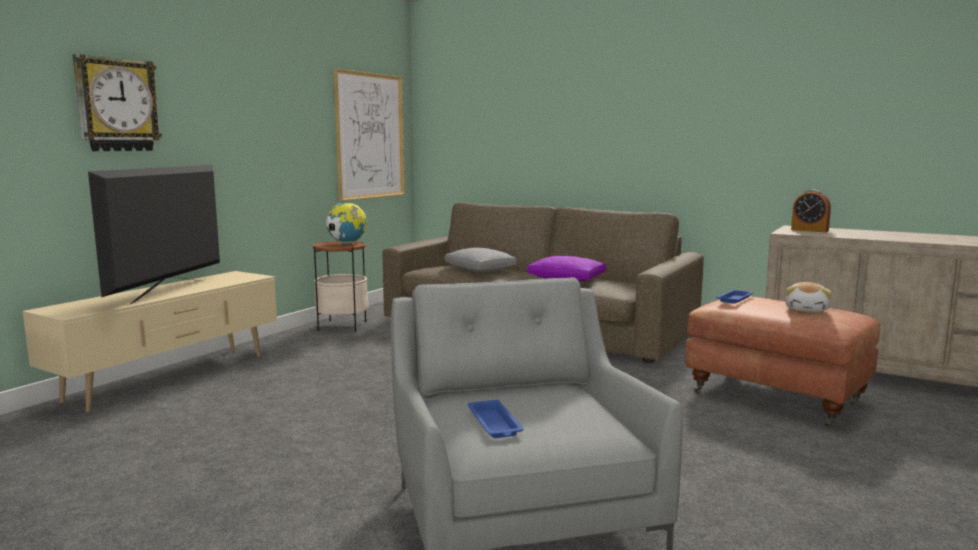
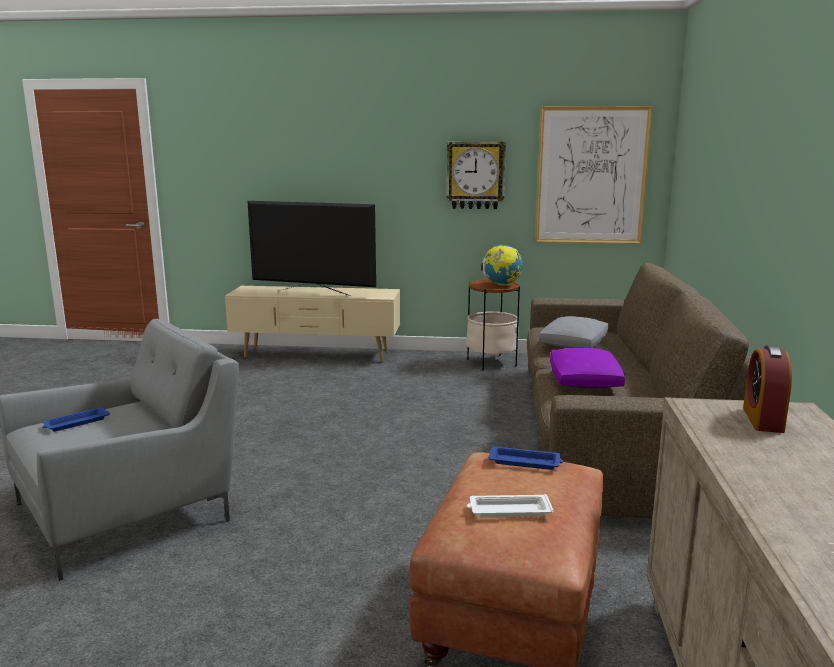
camera: 65 degrees right, 5 degrees up
(117, 105) = (312, 154): wall clock -> wall clock (475, 175)
(170, 292) = (313, 293): television -> television turned 150 degrees counterclockwise
(807, 310) = (508, 511): plush toy -> white tray

